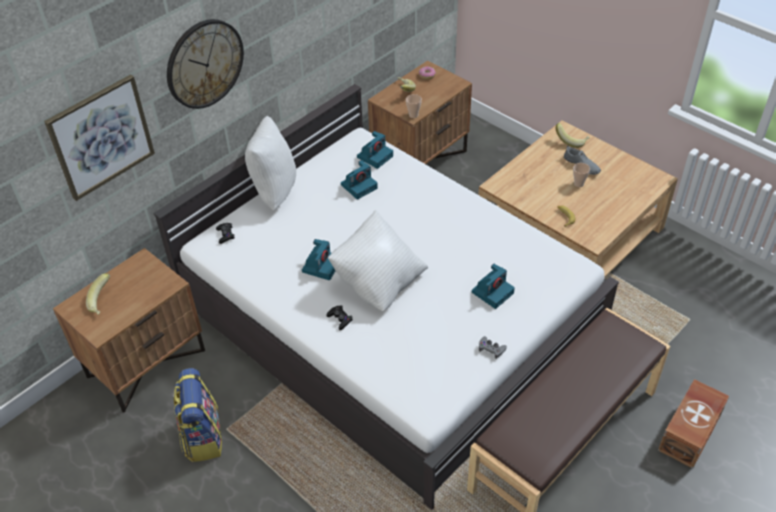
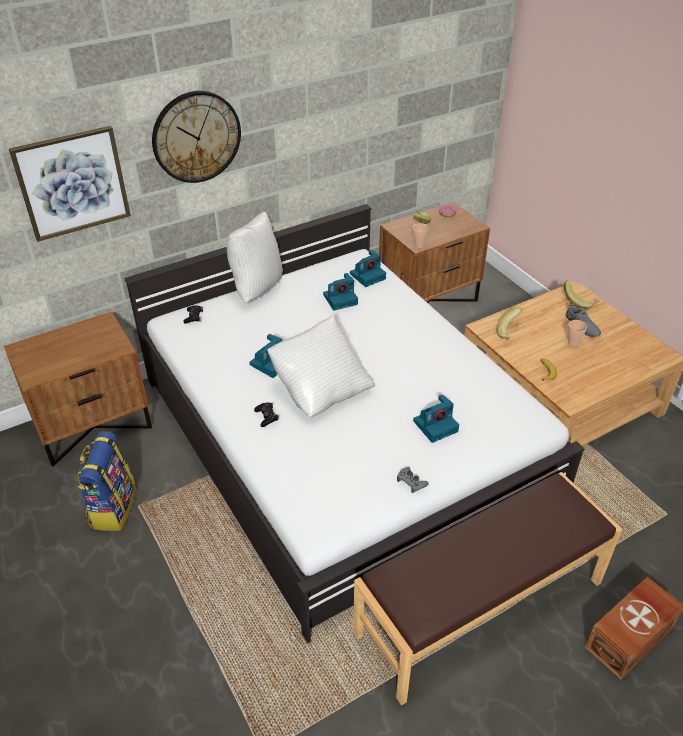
camera: 15 degrees right, 5 degrees down
(103, 302) = (50, 350): banana -> banana (510, 332)

